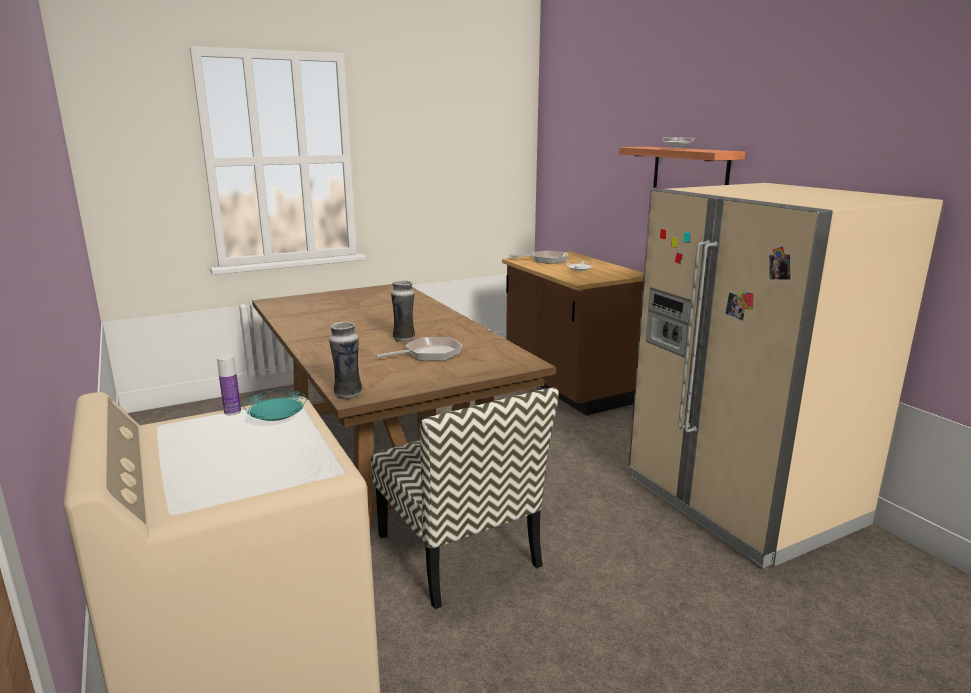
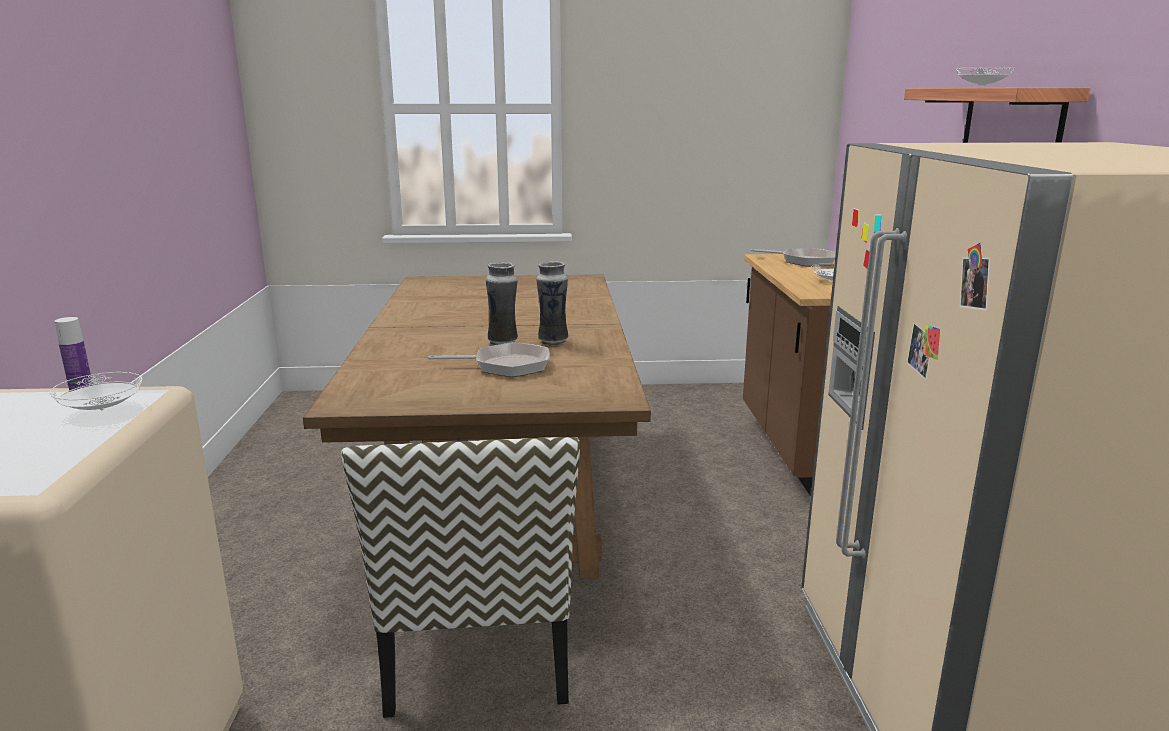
camera: 25 degrees right, 0 degrees up
(277, 420) = (101, 410): turquoise plate -> white plate
(348, 394) = (341, 400): vase -> vase (553, 341)

